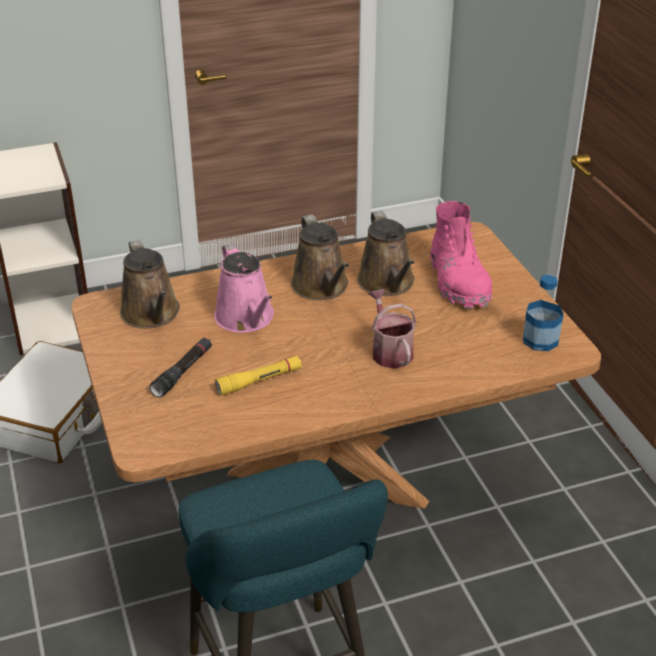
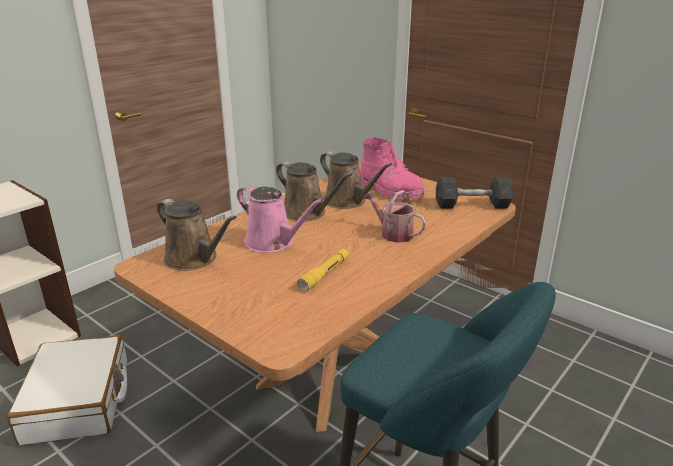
camera: 30 degrees left, 10 degrees down
(183, 372) = (259, 286): black flashlight -> none
(540, 340) = (472, 205): bottle -> grey dumbbell

